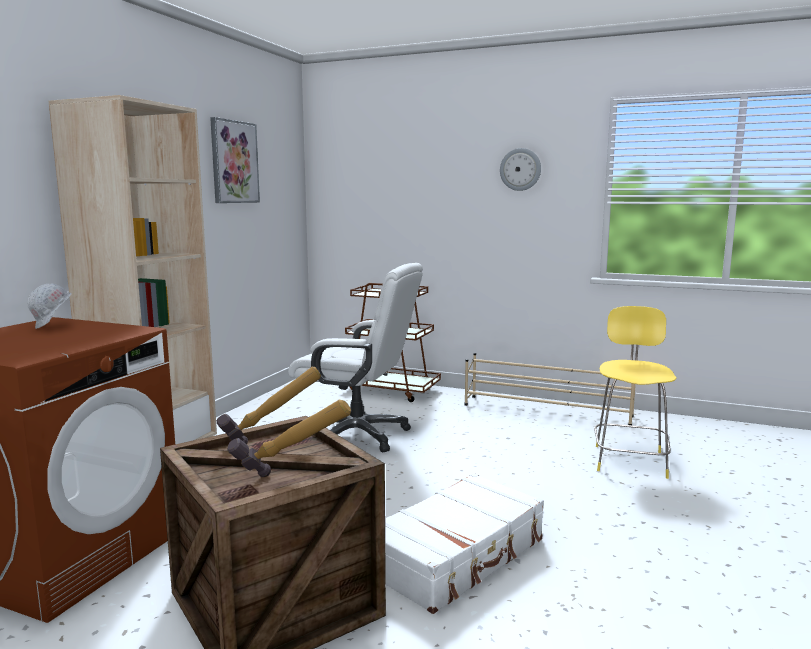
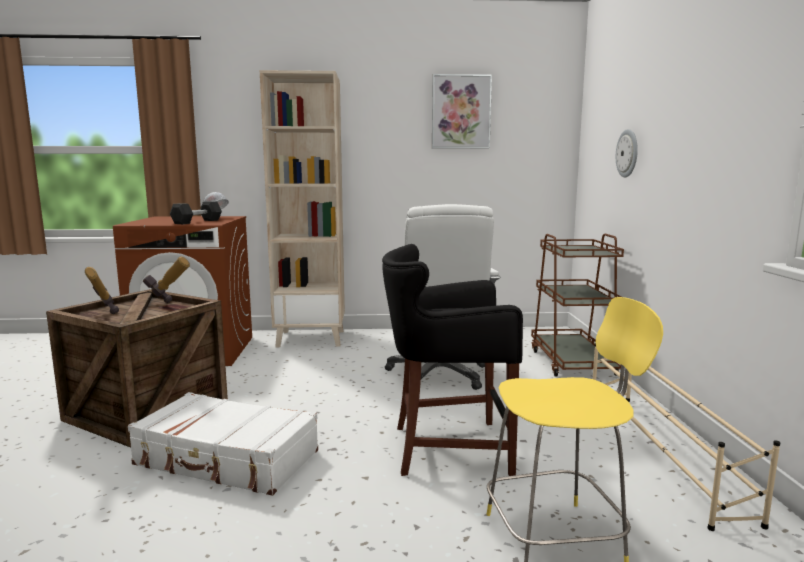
camera: 65 degrees right, 0 degrees up
(93, 334) = (197, 222): none -> grey dumbbell
(502, 462) = (446, 448): none -> black stool
(520, 169) = (718, 84): wall clock -> wall clock (628, 153)

